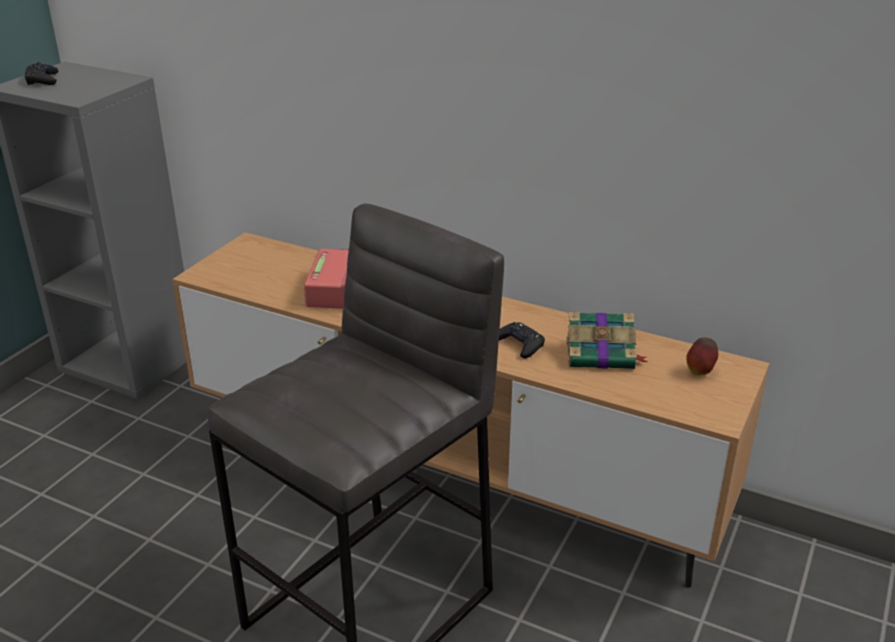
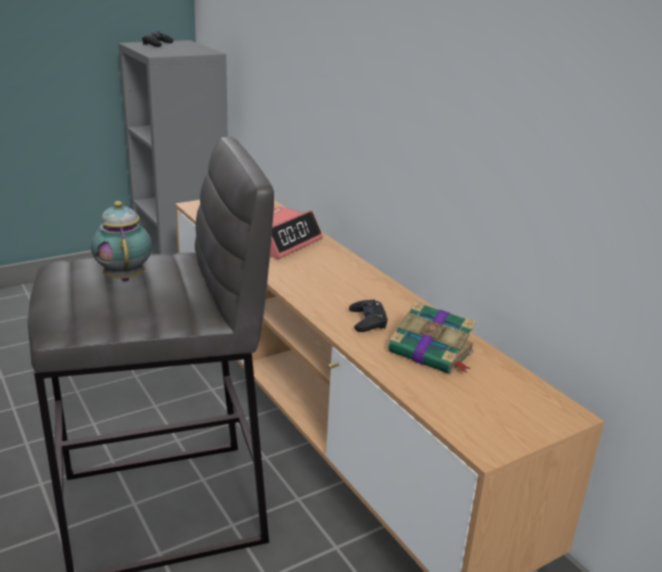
camera: 30 degrees right, 5 degrees down
(344, 386) = (125, 277): none -> teapot
(700, 372) = (514, 400): apple -> none

